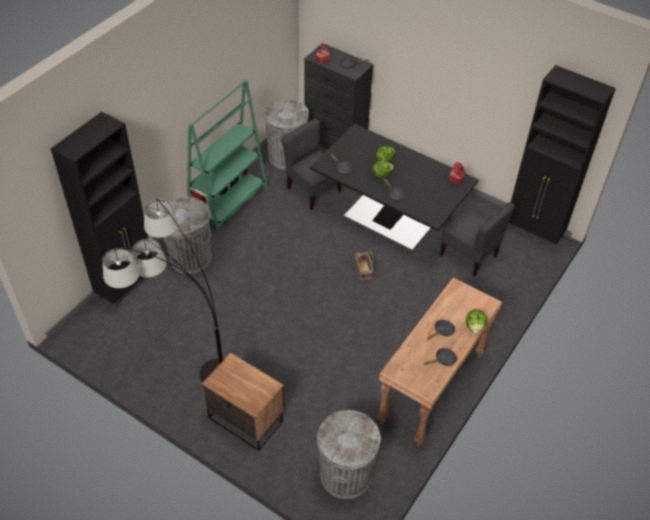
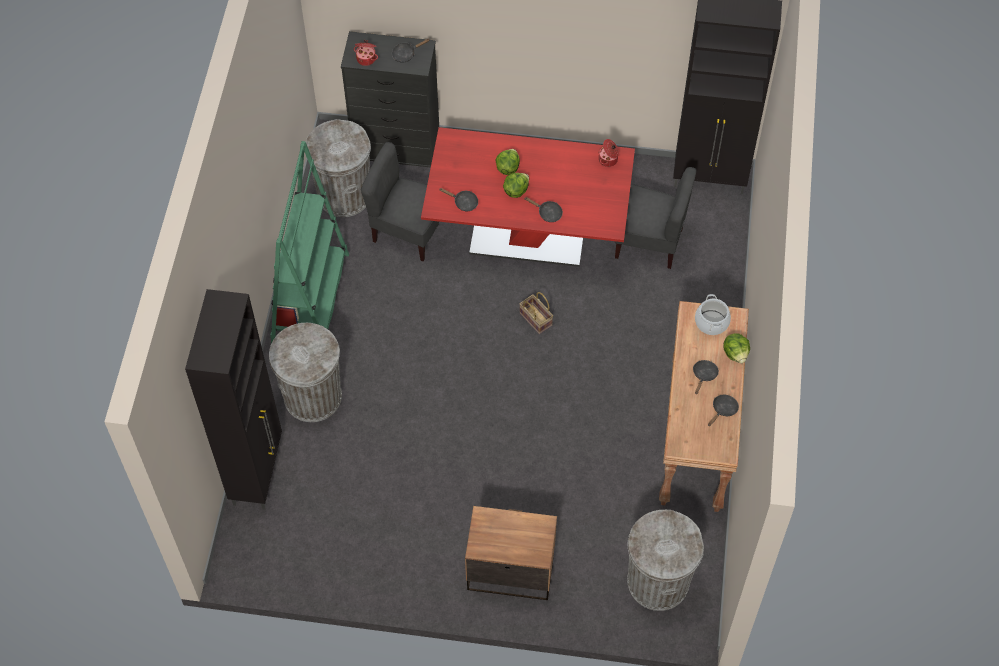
camera: 25 degrees left, 10 degrees up
(181, 361) = (390, 536): floor lamp -> none
(388, 221) = (528, 235): black dining table -> red dining table
(468, 299) = (711, 322): none -> cooking pot

